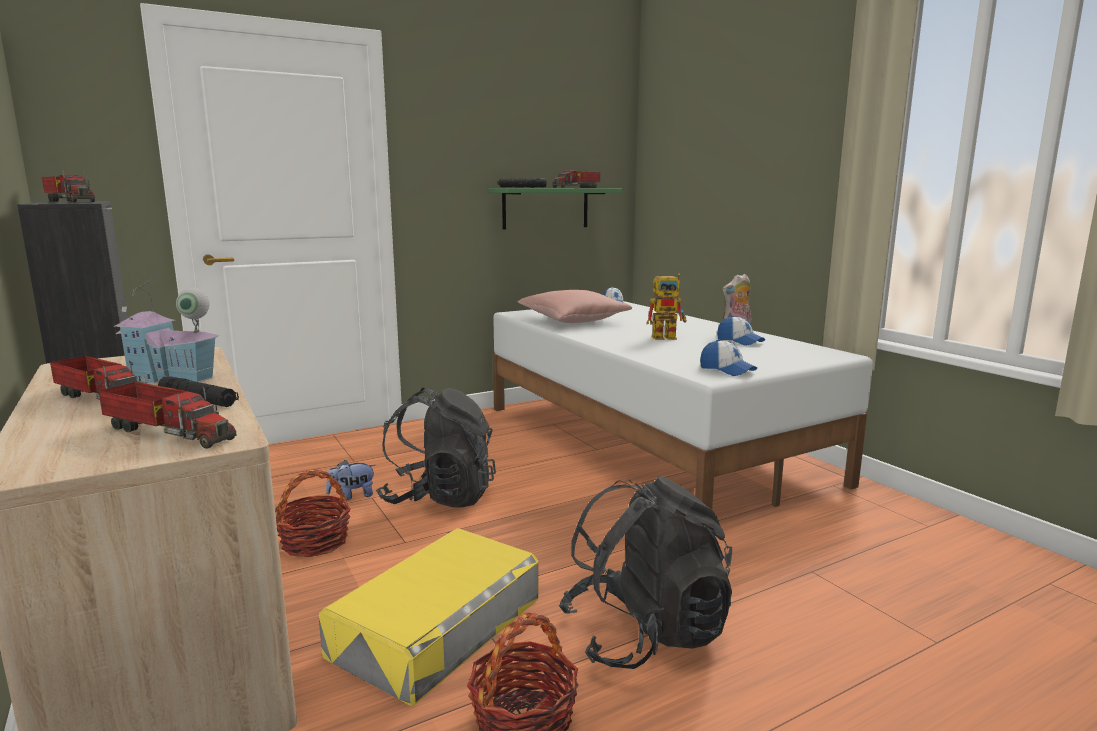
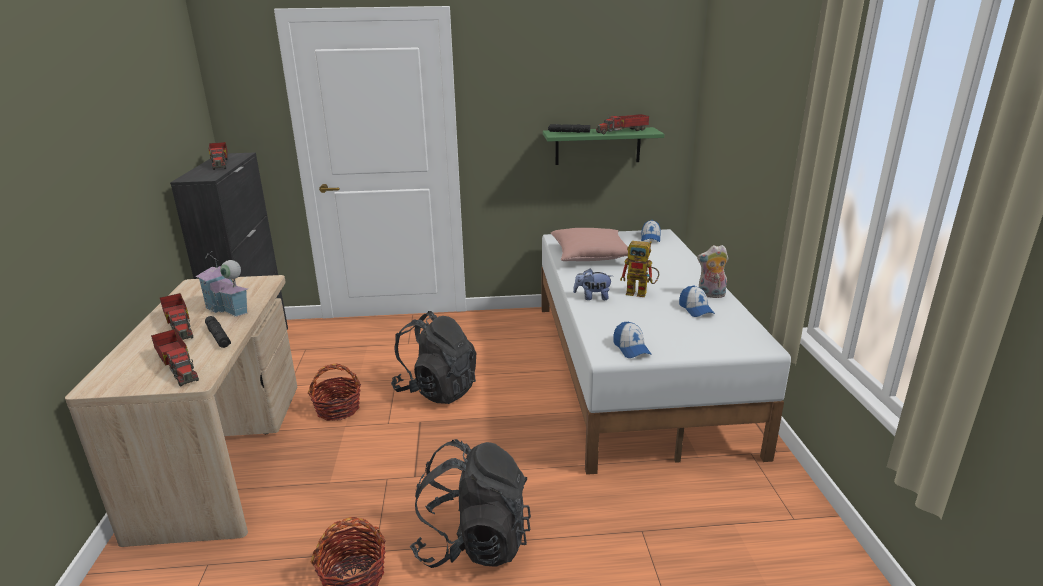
camera: 25 degrees right, 10 degrees up
(352, 496) = (385, 375): plush toy -> plush toy (592, 297)
(437, 625) = (358, 494): yellow storage box -> none

